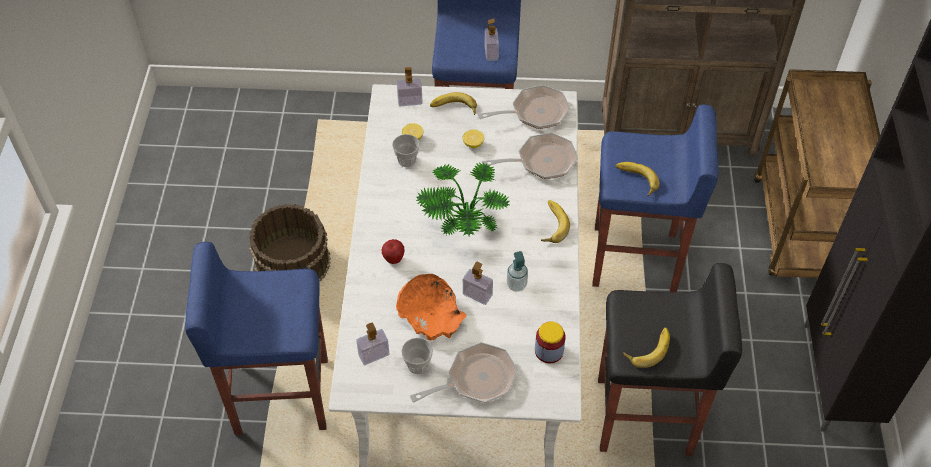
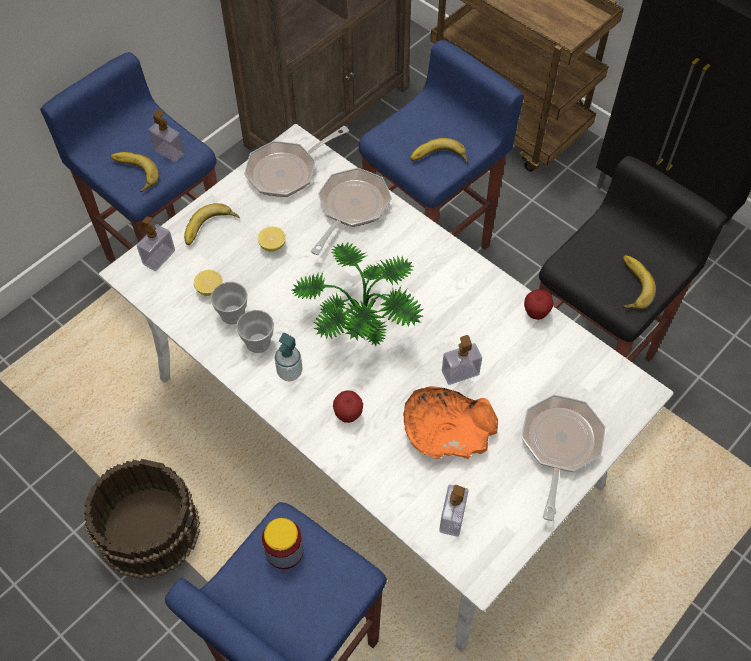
camera: 50 degrees left, 5 degrees up
(418, 365) = (499, 485): cup -> cup (258, 342)
(516, 285) = (478, 332): soap dispenser -> soap dispenser (290, 372)
(534, 112) = (287, 171): frying pan -> frying pan turned 150 degrees counterclockwise
(549, 351) = (577, 361): jar -> jar (284, 550)
(550, 224) = (432, 255): banana -> banana (133, 174)
(563, 306) = (536, 313): none -> apple

